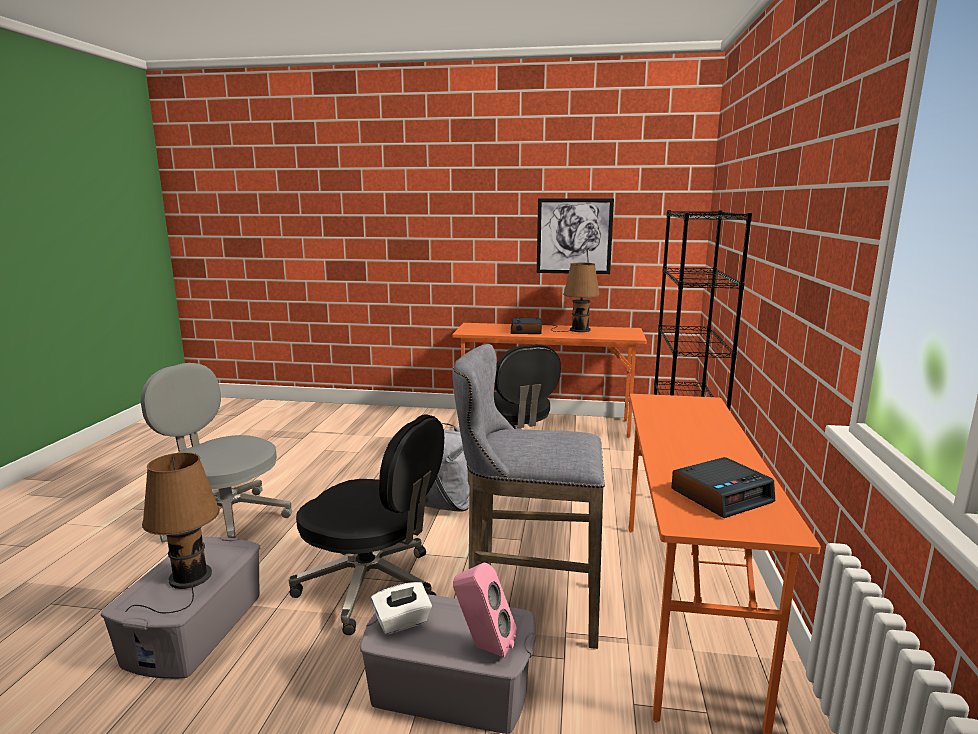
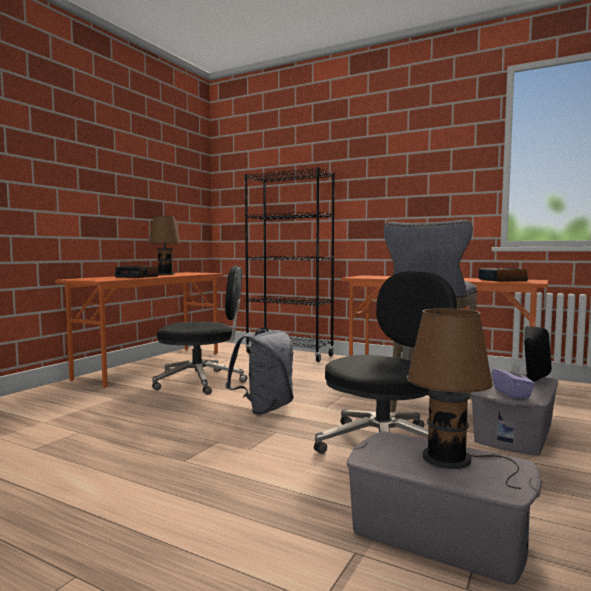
camera: 70 degrees left, 10 degrees down
(225, 519) = (168, 521): grey office chair -> none
(402, 622) = (512, 393): white tissue box -> purple tissue box
(483, 647) = (533, 381): pink speaker -> black speaker
(574, 236) = (140, 195): picture -> none

